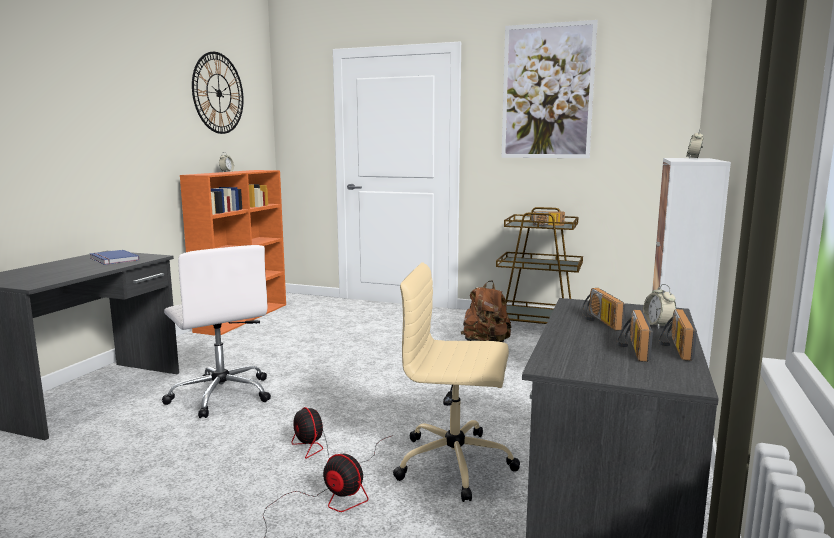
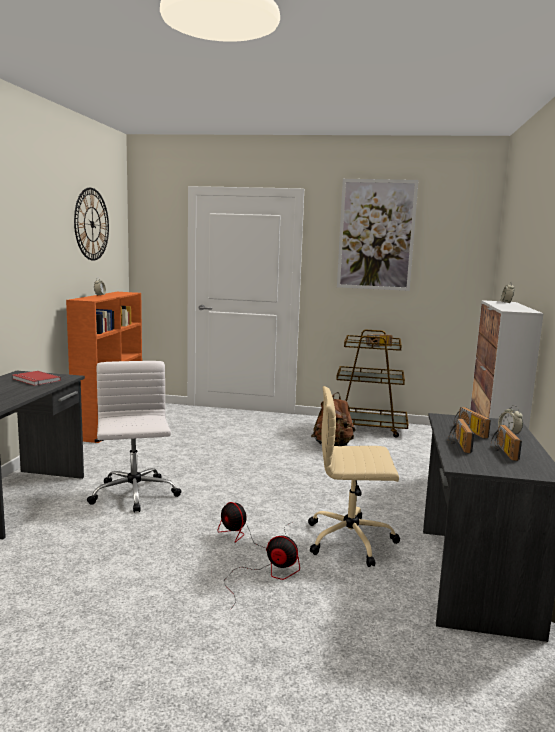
camera: 10 degrees left, 0 degrees up
(112, 259) = (35, 380): blue book -> red book
(221, 395) = (134, 495): white office chair -> white office chair turned 150 degrees counterclockwise
(673, 347) = (527, 450): radio -> radio (458, 444)

